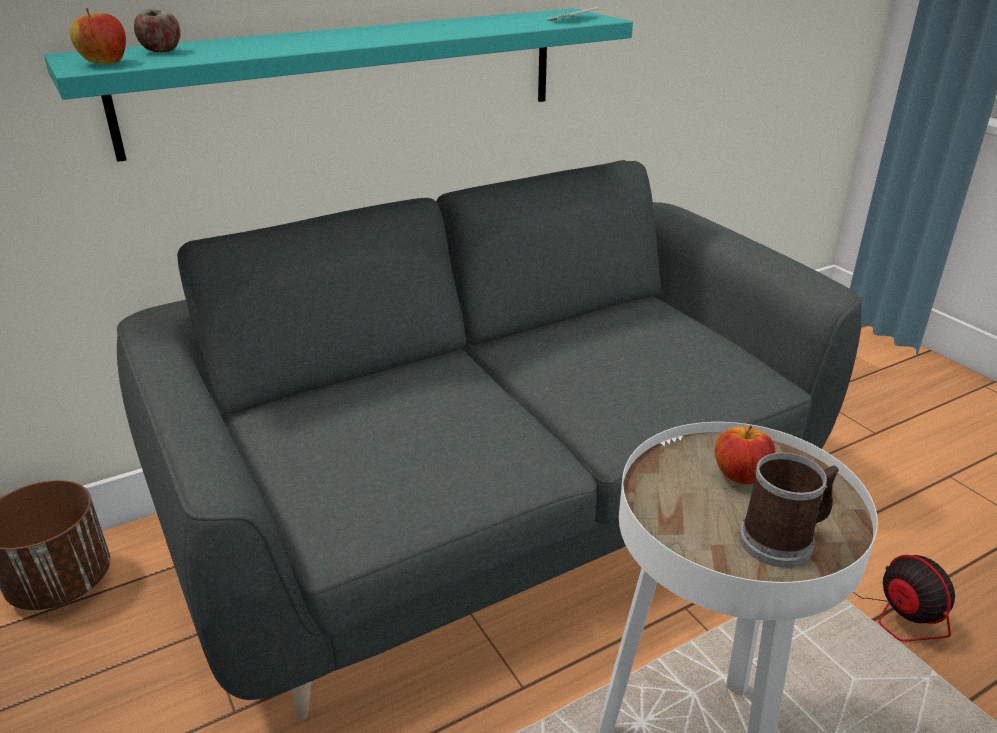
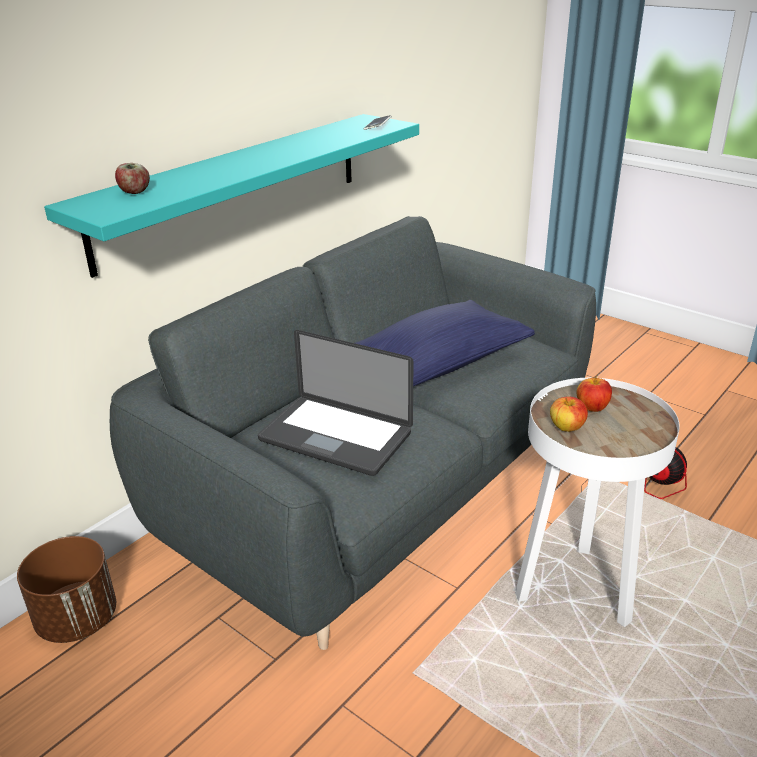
camera: 20 degrees left, 0 degrees up
(105, 63) = (113, 209): apple -> apple (566, 428)
(384, 432) = (335, 437): none -> laptop
(591, 364) = (438, 364): none -> blue pillow
(783, 540) = (634, 435): mug -> none

